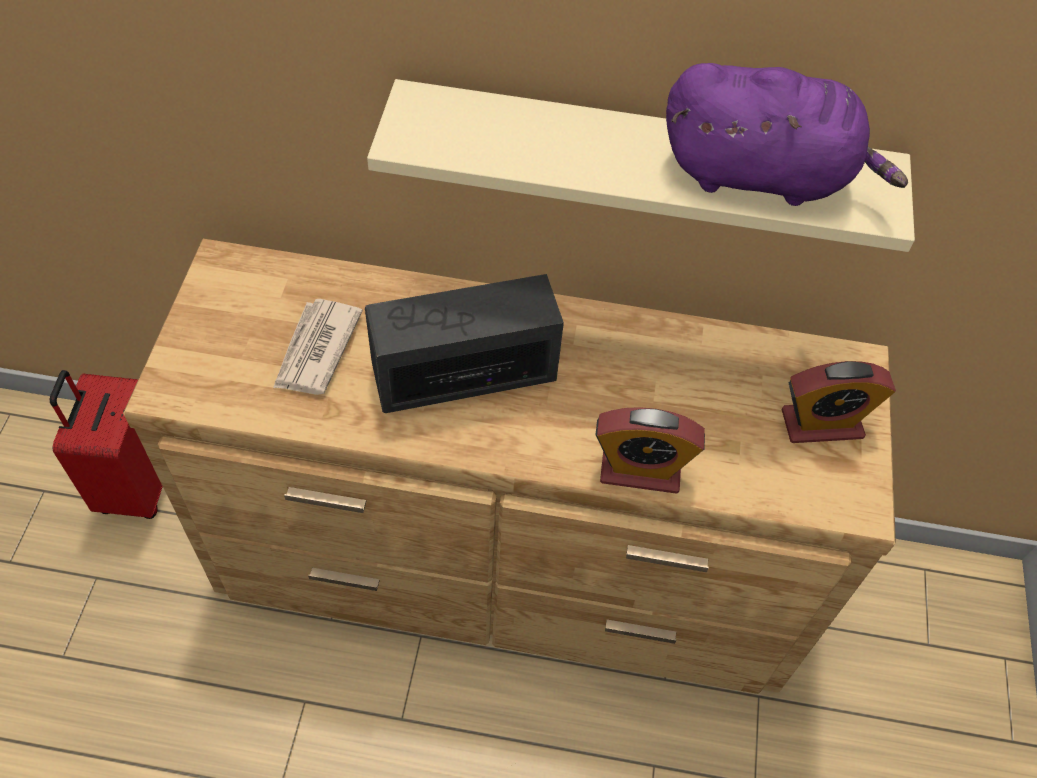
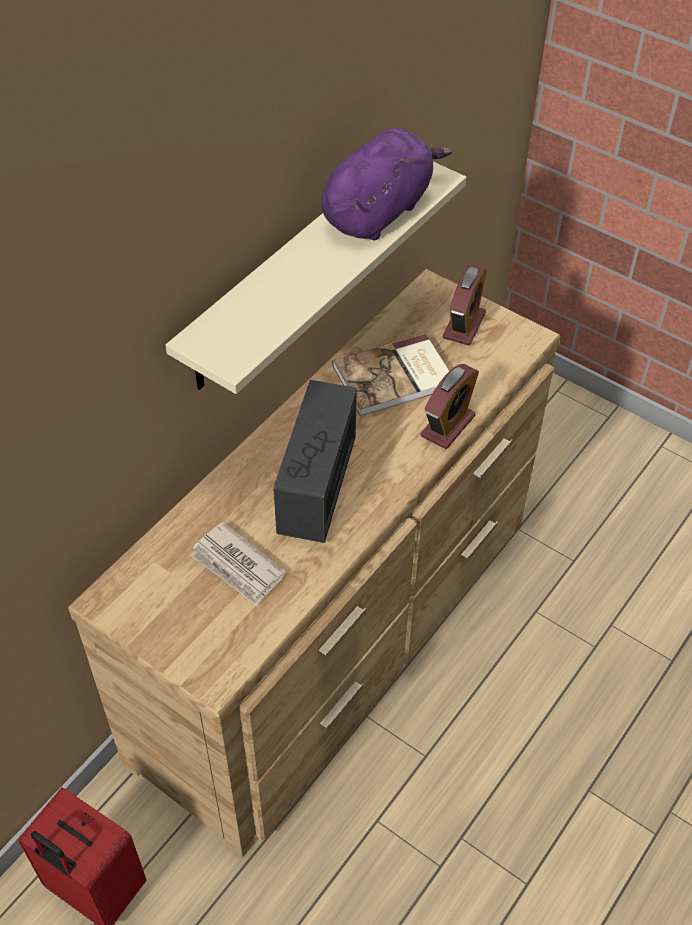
camera: 60 degrees left, 5 degrees down
(678, 385) = (395, 378): none -> book

